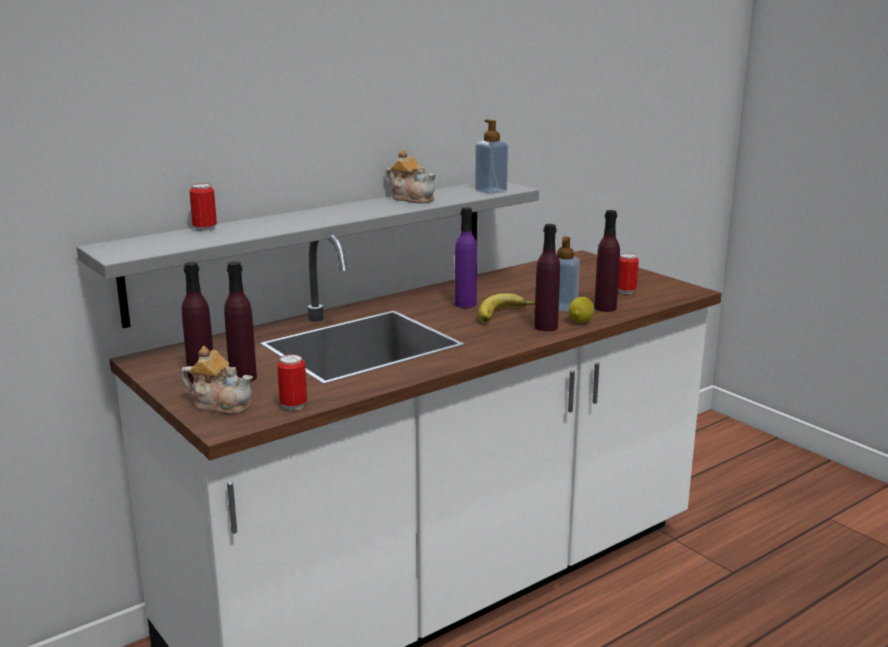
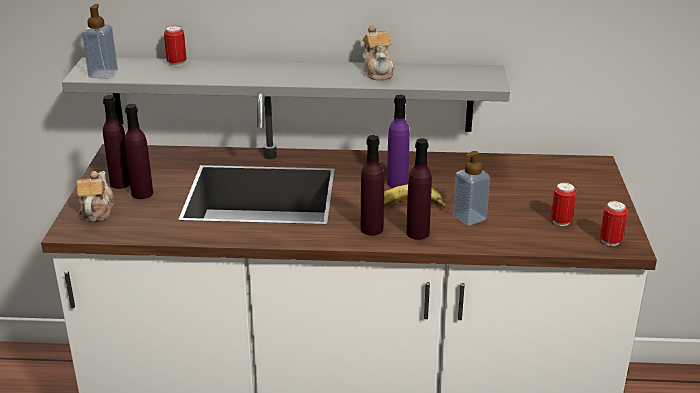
camera: 40 degrees right, 10 degrees up
(221, 404) = (96, 211): teapot -> teapot turned 150 degrees counterclockwise
(293, 405) = (131, 231): can -> can (610, 241)
(491, 191) = (461, 80): soap dispenser -> soap dispenser (103, 74)
(581, 321) = (457, 239): lemon -> none
(605, 308) = (505, 233): purple bottle -> purple bottle (371, 229)

